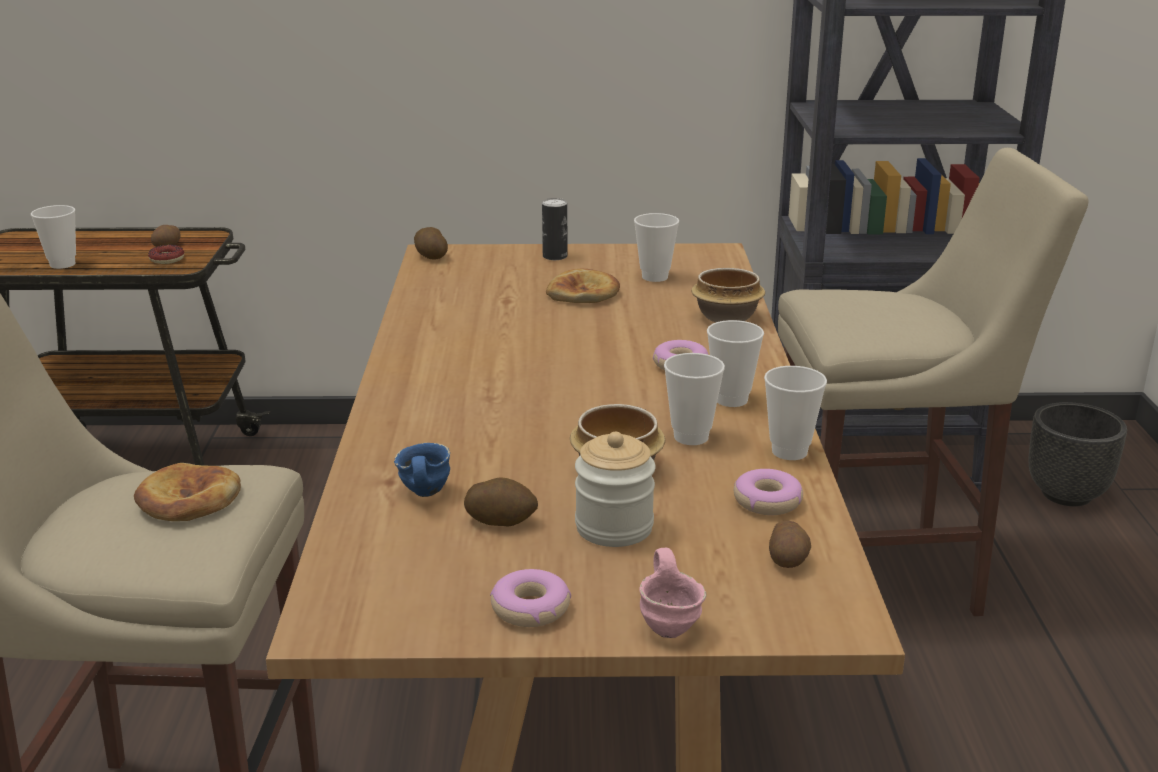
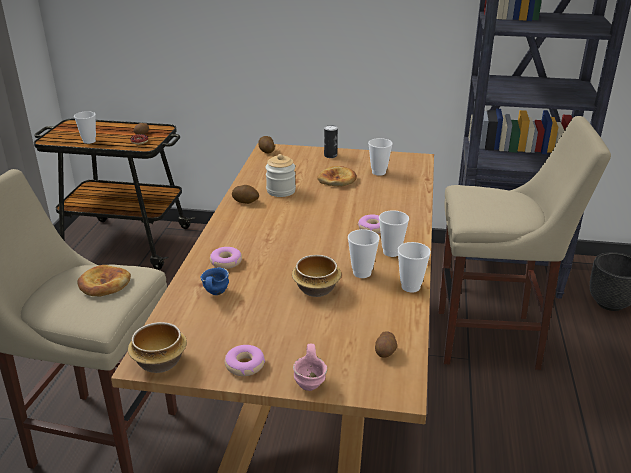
camera: 10 degrees right, 5 degrees up
(501, 520) = (248, 313): potato -> potato (246, 201)
(614, 527) = (303, 323): jar -> jar (281, 191)
(725, 318) = (407, 201): bowl -> bowl (159, 363)
(767, 501) = (387, 316): donut -> donut (226, 262)

